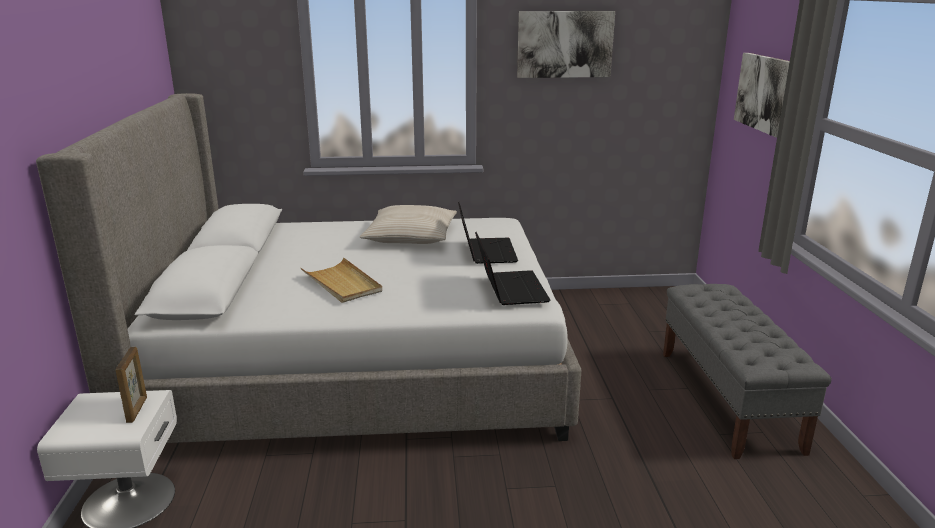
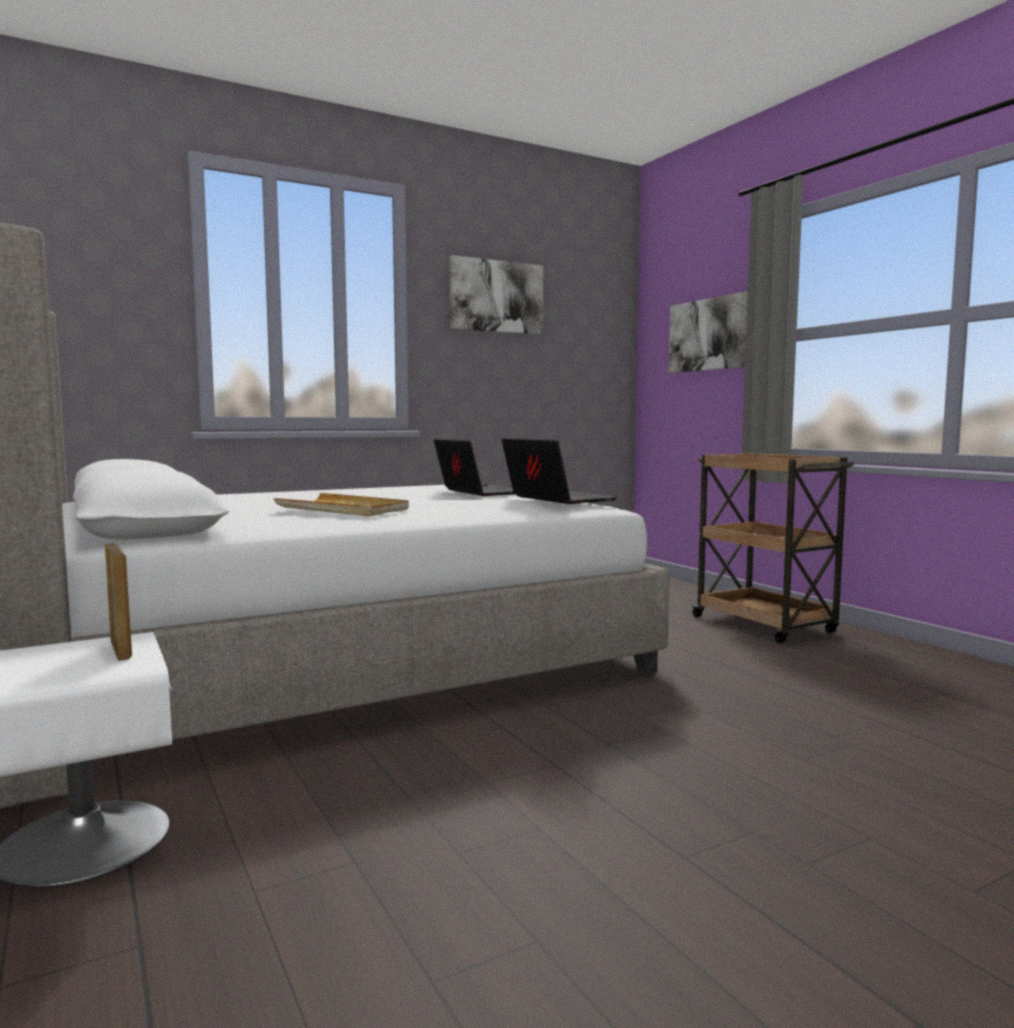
camera: 25 degrees left, 15 degrees down
(410, 236) = (369, 492): beige pillow -> none
(728, 399) = (765, 625): grey bench -> brown cart

